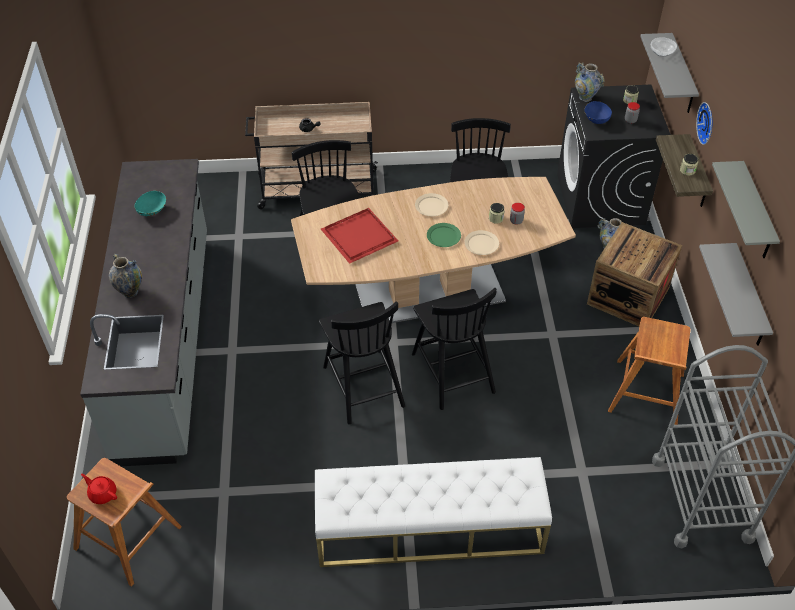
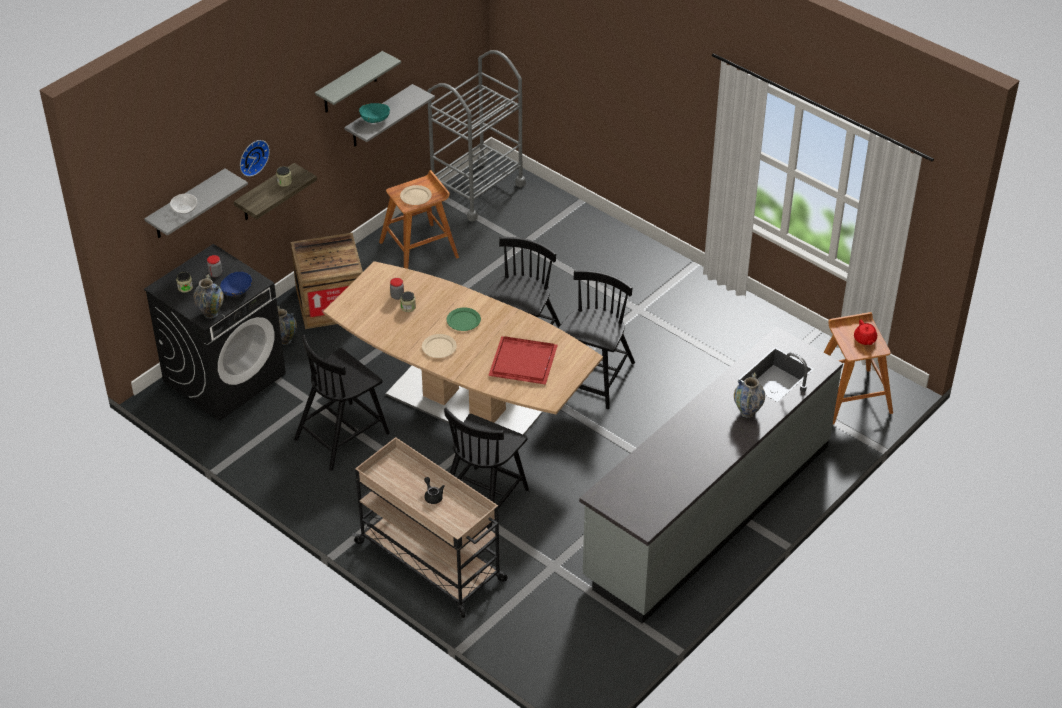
camera: 135 degrees left, 5 degrees down
(152, 211) = (668, 470): turquoise bowl -> turquoise bowl (375, 119)
(429, 529) = (653, 278): white bench -> none
(481, 244) = (446, 298): beige plate -> beige plate (416, 196)

